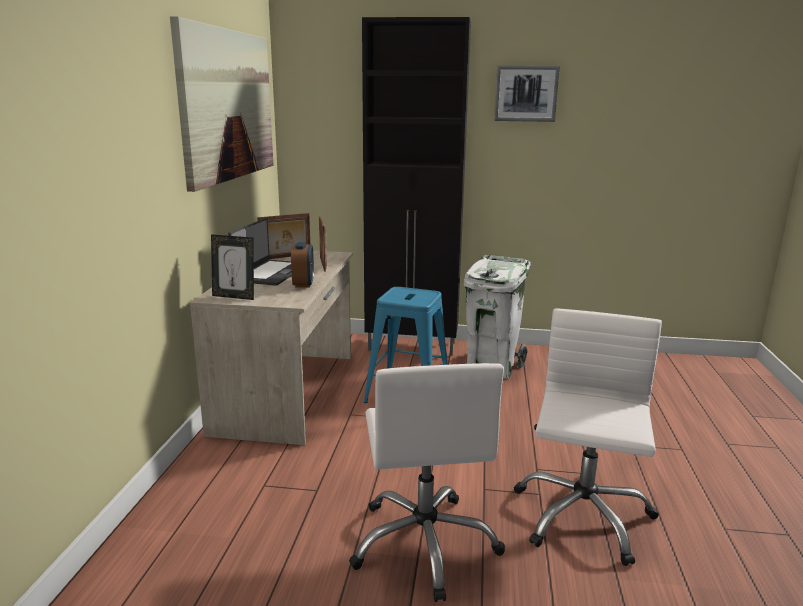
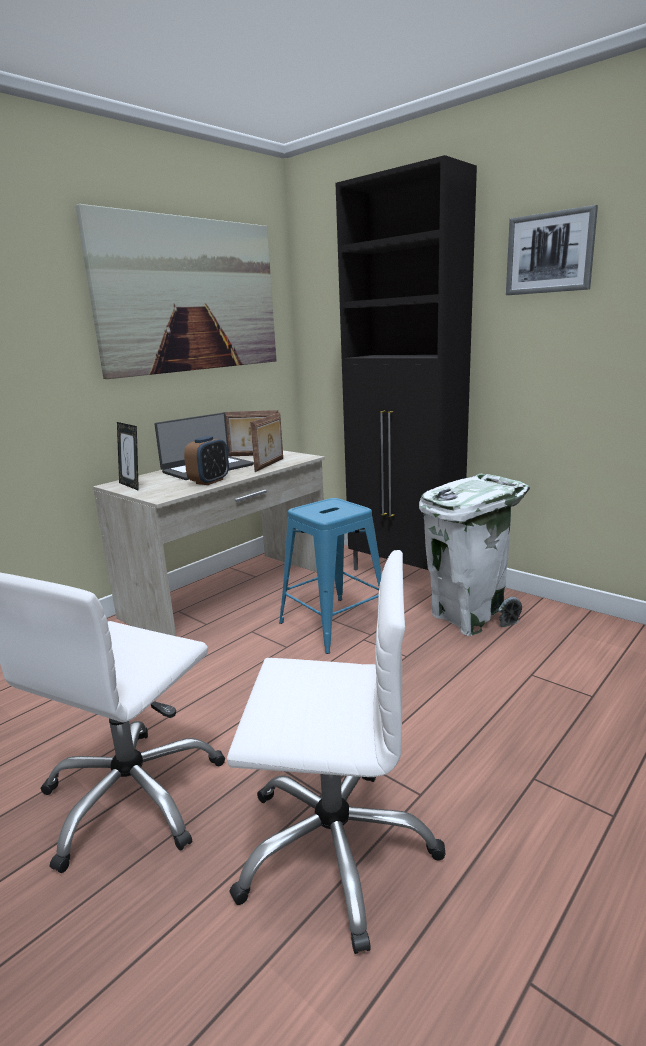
camera: 35 degrees right, 0 degrees up
(581, 516) = (335, 847): white office chair -> white office chair turned 45 degrees clockwise

